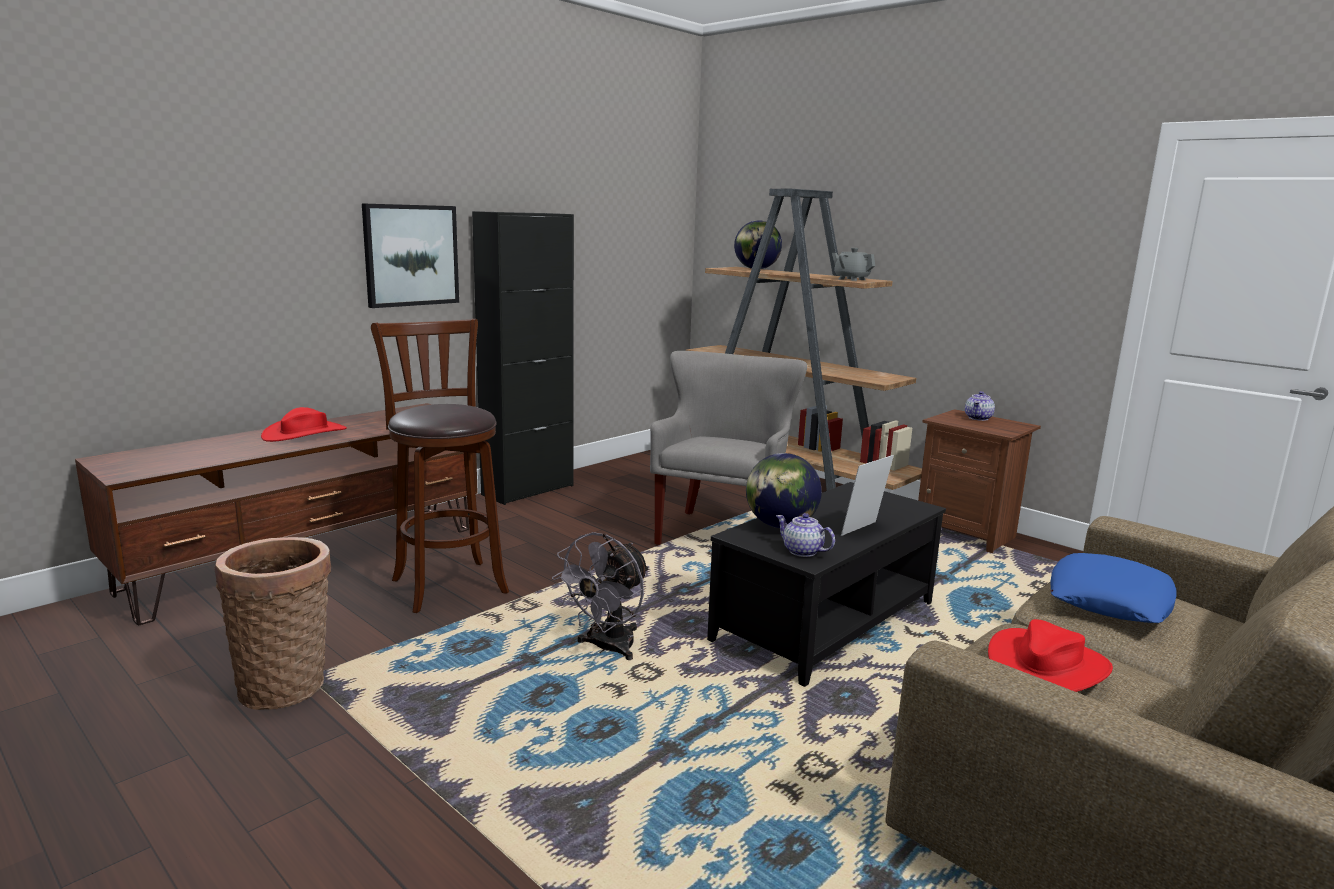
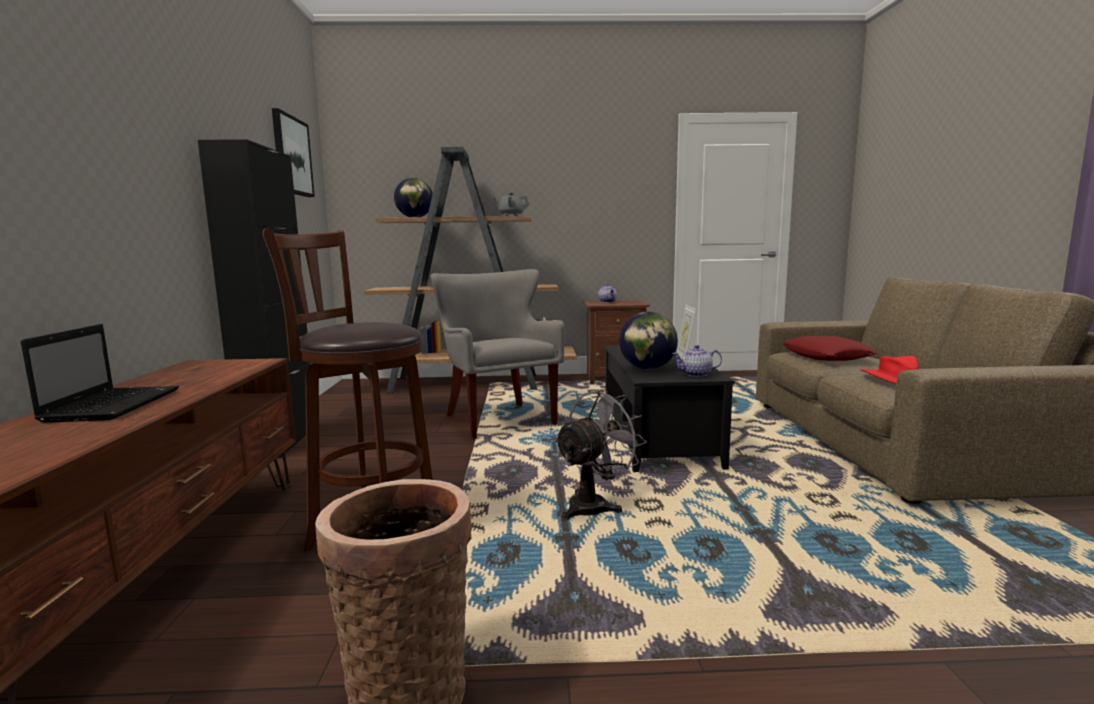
camera: 45 degrees left, 5 degrees down
(305, 433) = (114, 405): red hat -> laptop
(411, 255) = (150, 181): picture -> picture (291, 156)
(607, 649) = (594, 505): grey fan -> grey fan turned 120 degrees counterclockwise
(1110, 600) = (826, 356): blue pillow -> red pillow

